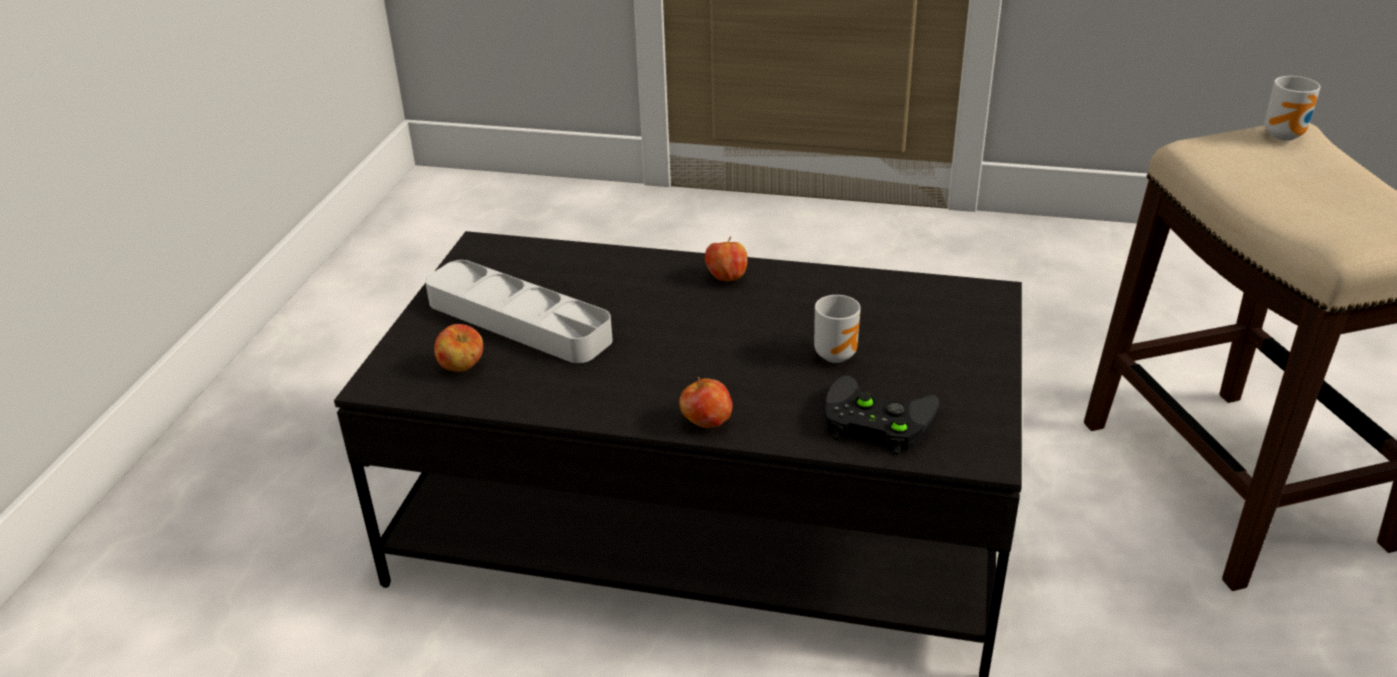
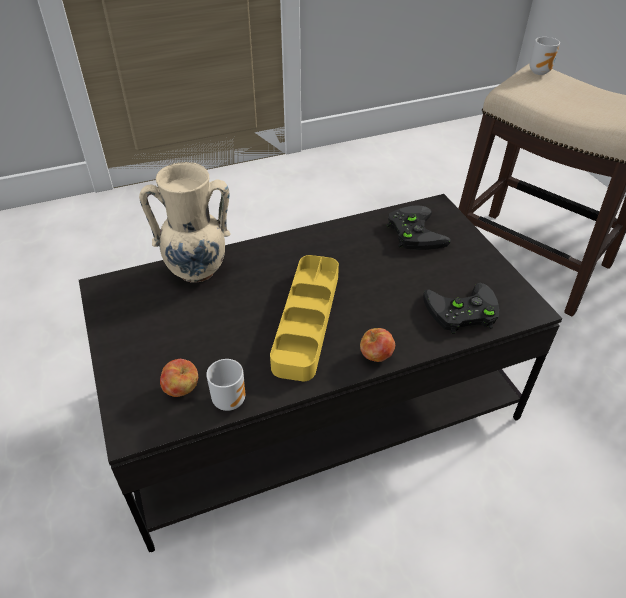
camera: 35 degrees left, 10 degrees up
(518, 320) = (186, 335): grey tray -> none
(595, 265) = (198, 272): none -> beige vase
(665, 356) = (307, 320): none -> yellow tray
(726, 278) = (290, 250): apple -> none
(837, 354) = (400, 276): mug -> mug (229, 399)
(917, 311) = (413, 231): none -> black game controller

